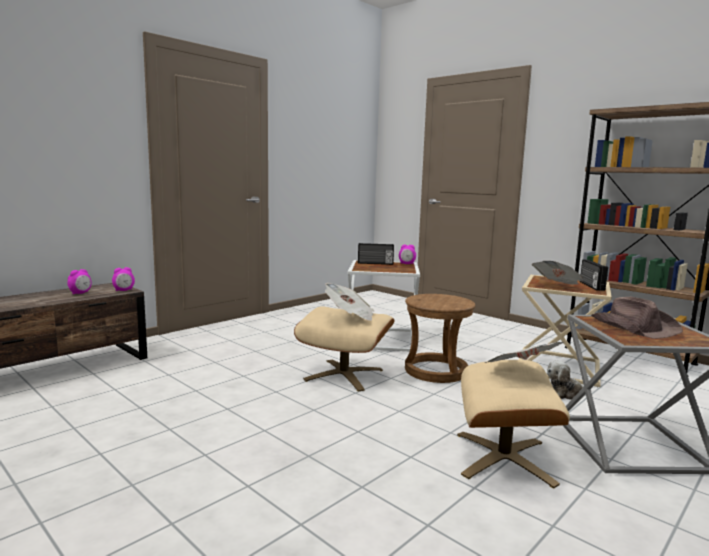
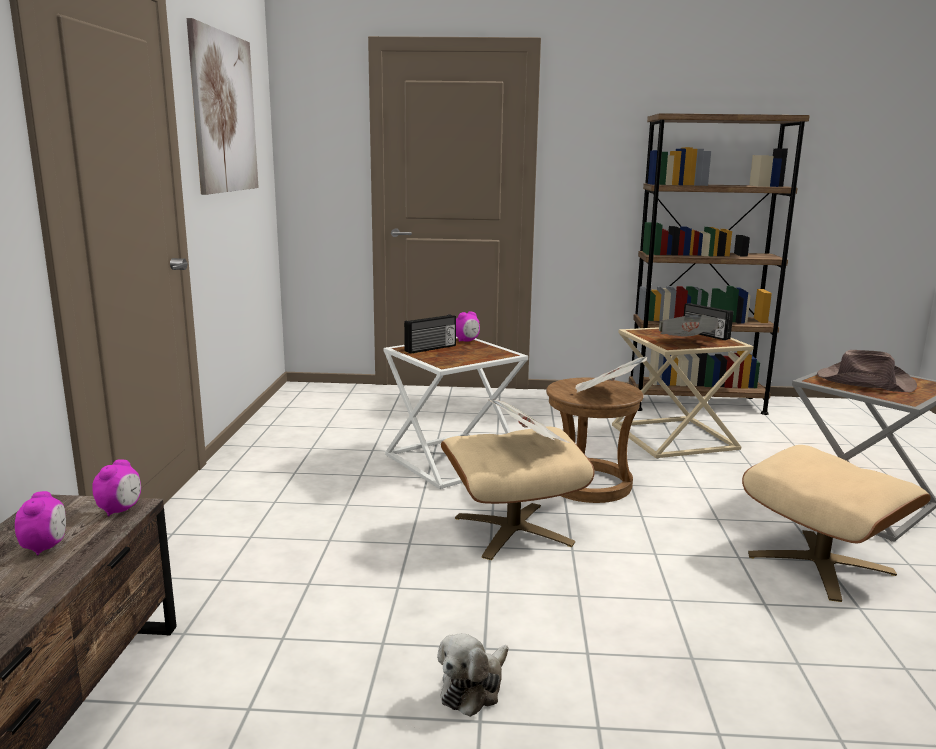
camera: 40 degrees left, 5 degrees up
(320, 126) = (224, 113): none -> picture
(520, 371) = (831, 461): newspaper -> newspaper (606, 393)
(565, 393) = (730, 467): plush toy -> plush toy (474, 688)

